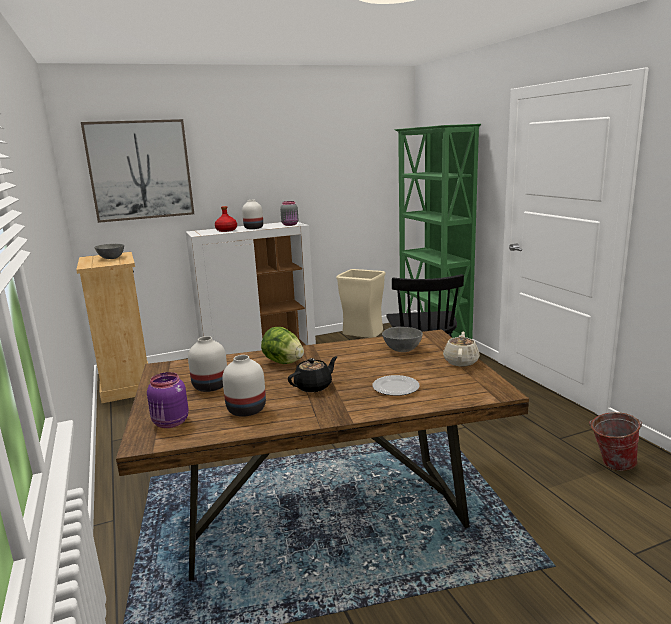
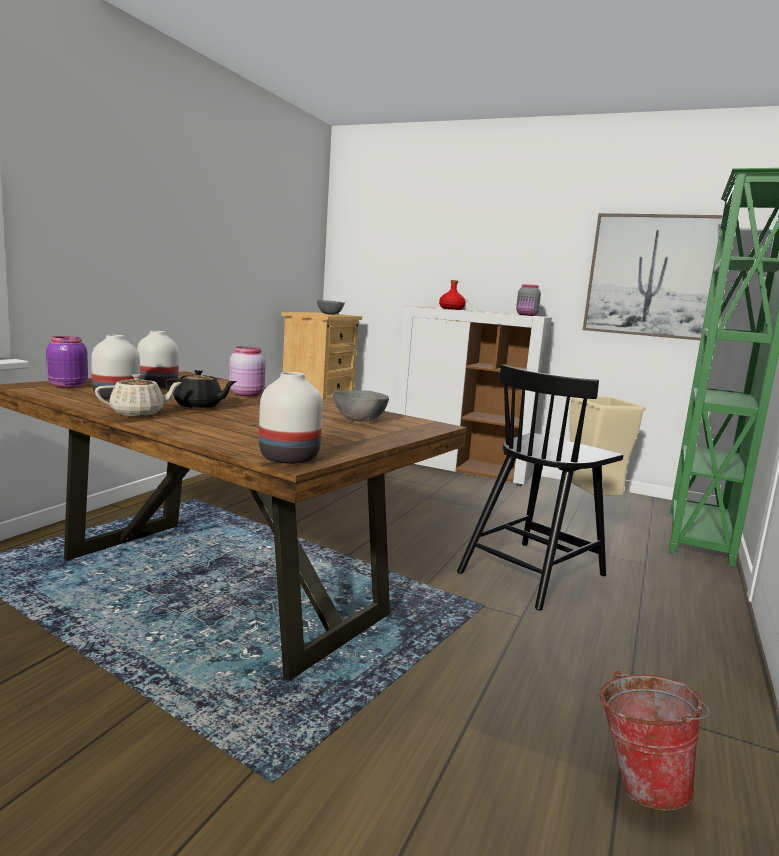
camera: 45 degrees right, 5 degrees down
(140, 170) = (393, 234): picture -> picture (651, 276)
(253, 228) = (481, 311): white vase -> white vase (289, 457)
(283, 362) = (247, 394): lettuce -> pink jar
(396, 388) = (236, 427): plate -> none
(461, 361) = (368, 441): beige teapot -> beige teapot (139, 413)

